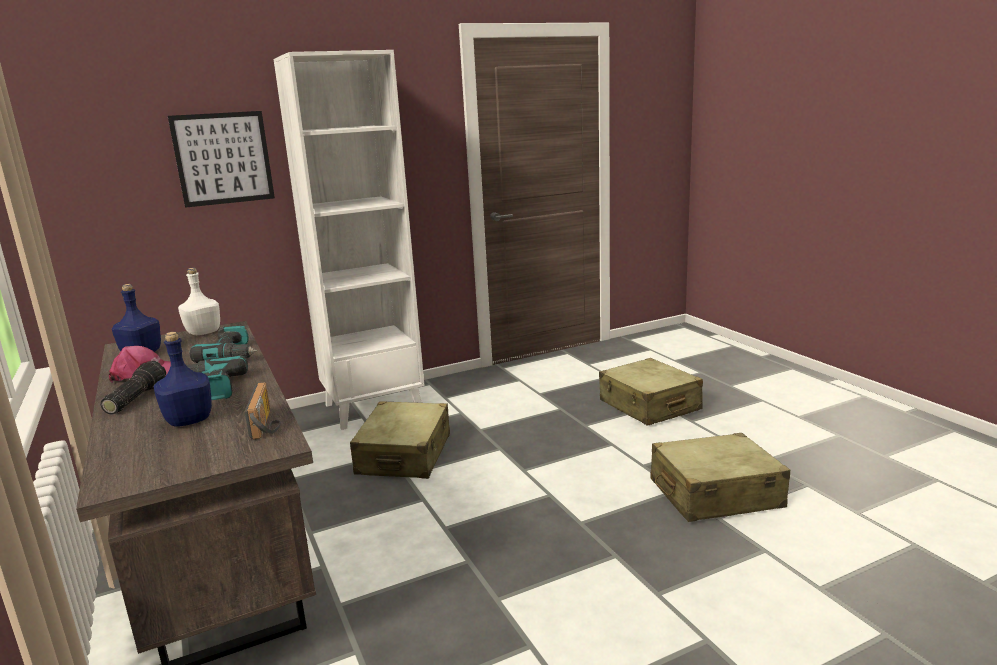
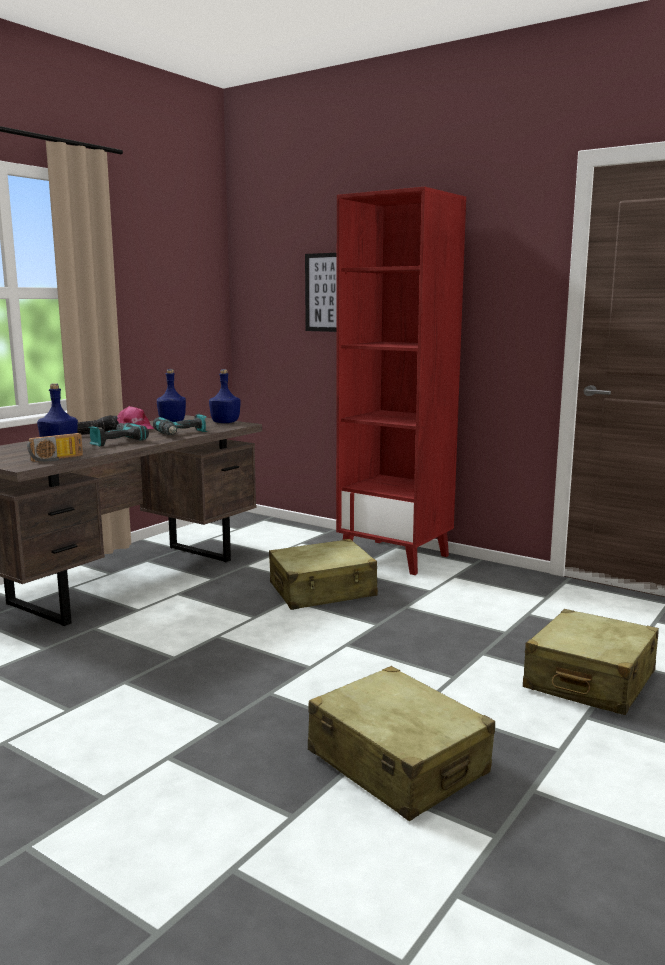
camera: 60 degrees right, 5 degrees down
(204, 332) = (225, 422): white bottle -> blue bottle
(374, 407) = (396, 557): white bookcase -> red bookcase

